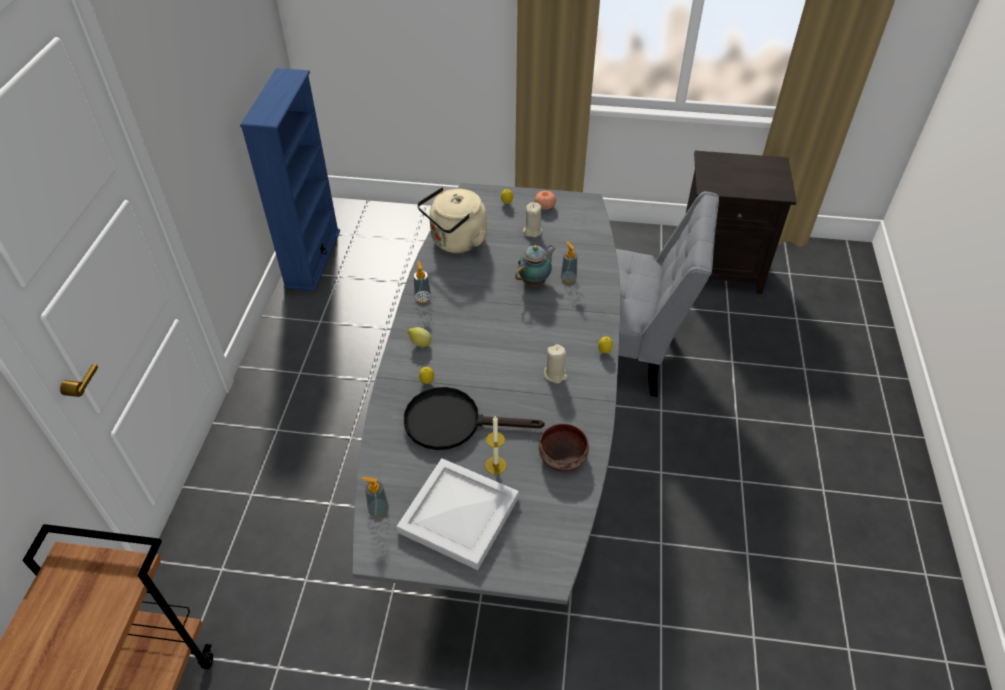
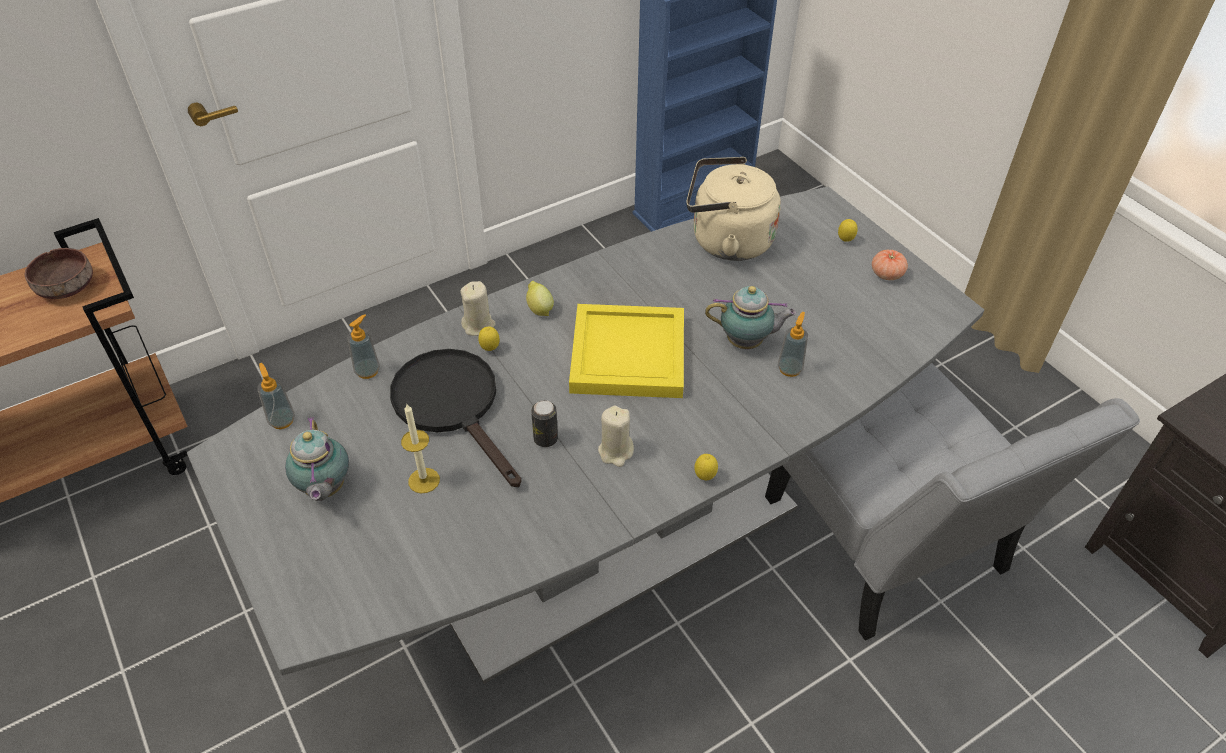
camera: 50 degrees right, 0 degrees up
(423, 298) = (608, 270): soap dispenser -> soap dispenser (367, 371)
(457, 515) = (324, 490): white tray -> teapot
(494, 328) = (630, 353): none -> yellow tray
(518, 397) = (545, 439): none -> can
(532, 231) = (828, 289): beige candle -> beige candle (478, 325)
(564, 456) = (493, 537): brown bowl -> brown bowl (66, 287)

